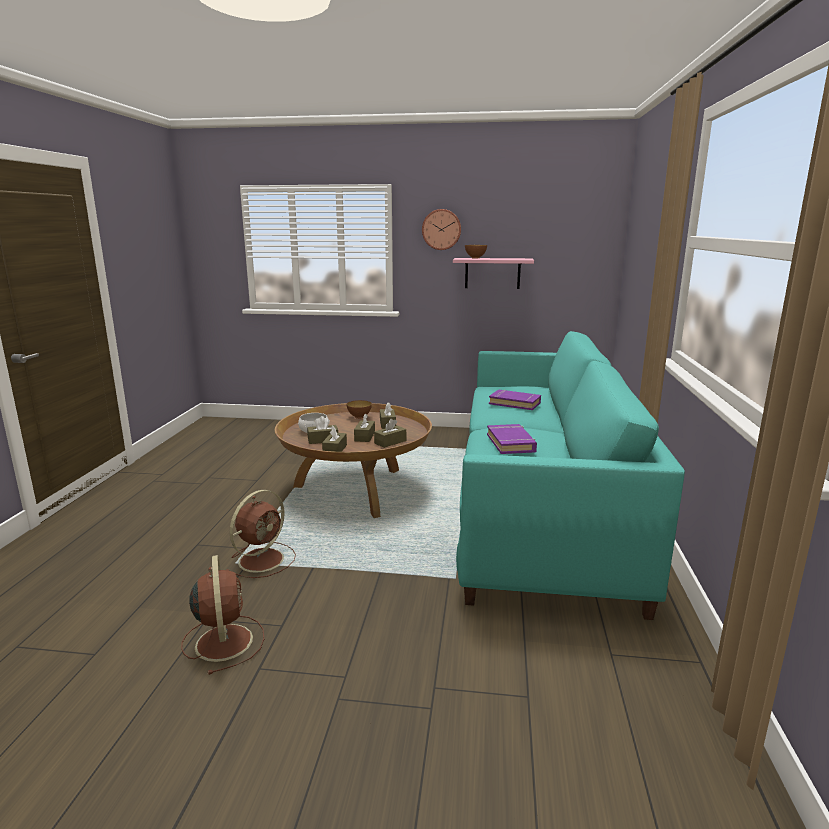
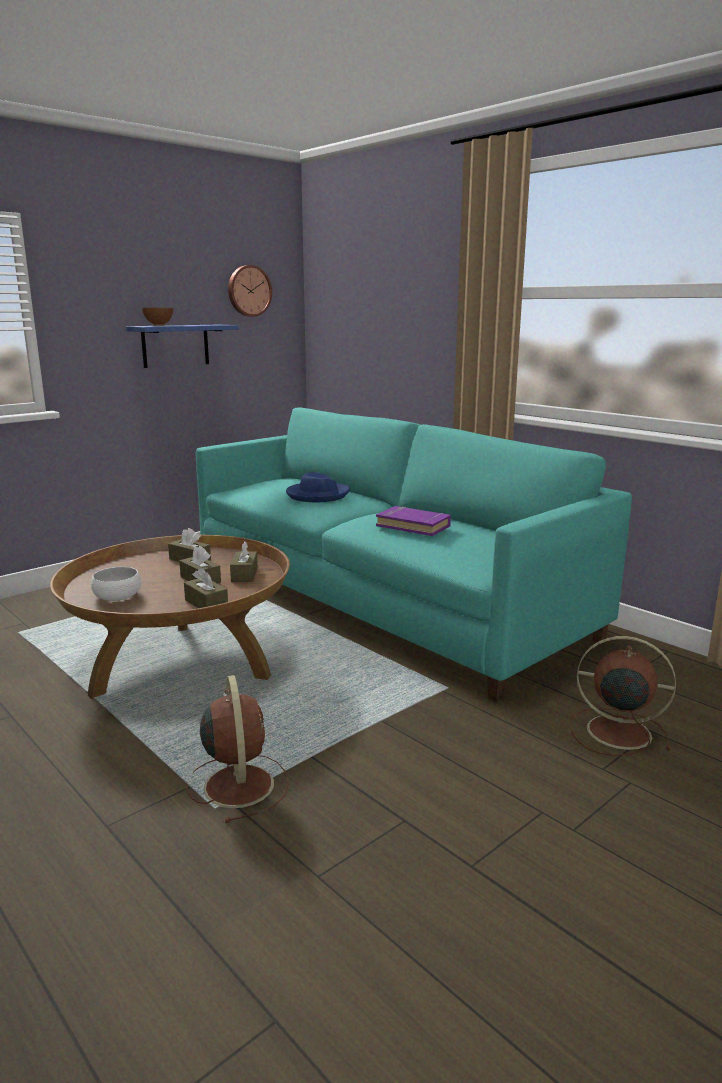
camera: 50 degrees left, 0 degrees up
(224, 641) = (386, 876): brown fan -> brown fan (615, 731)
(323, 440) = (160, 600): brown tissue box -> none
(359, 417) = (134, 564): bowl -> none
(441, 229) = (103, 286): wall clock -> wall clock (248, 291)
(492, 273) = (175, 345): pink shelf -> blue shelf
(515, 403) = (317, 495): purple book -> blue hat

